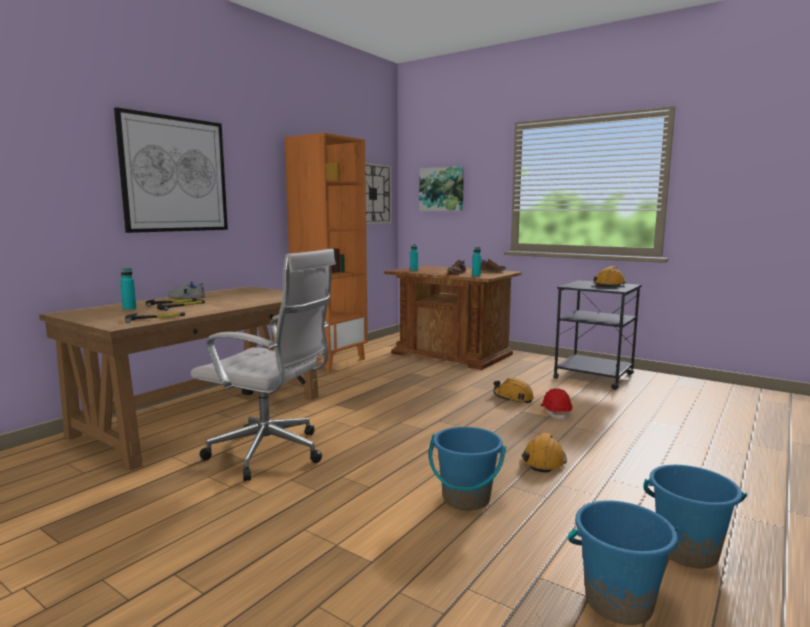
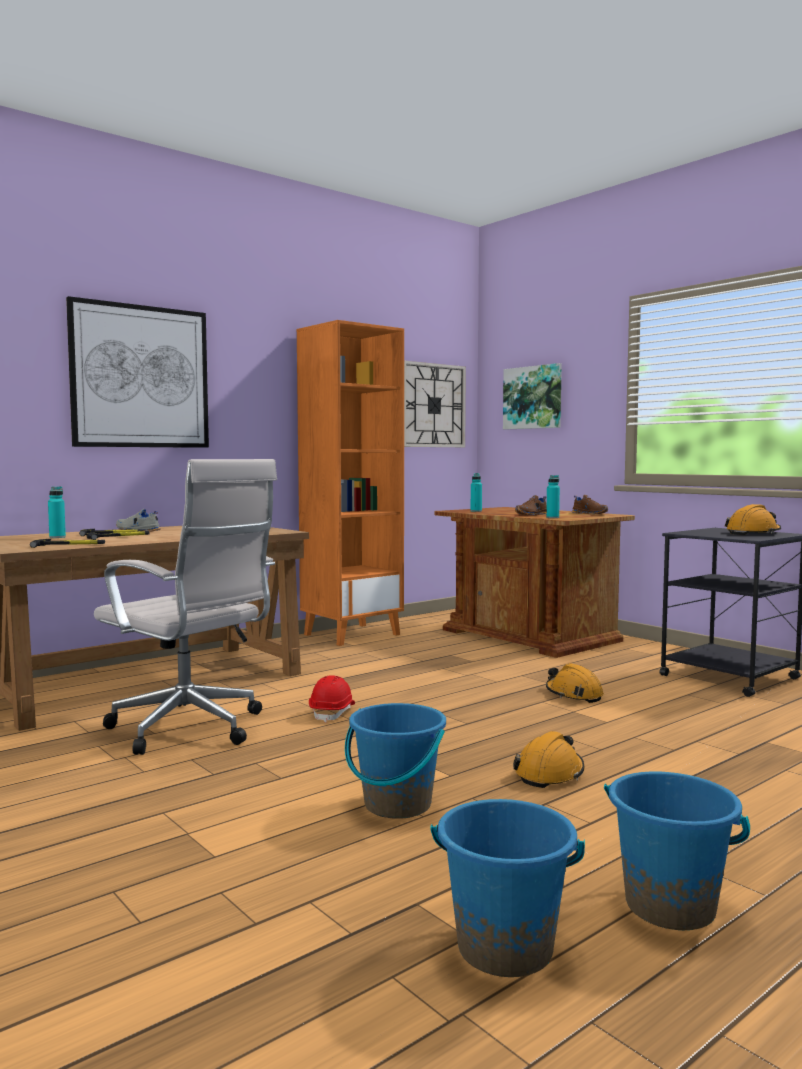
camera: 15 degrees right, 5 degrees down
(556, 413) = (623, 718): red hard hat -> red hard hat (332, 713)

